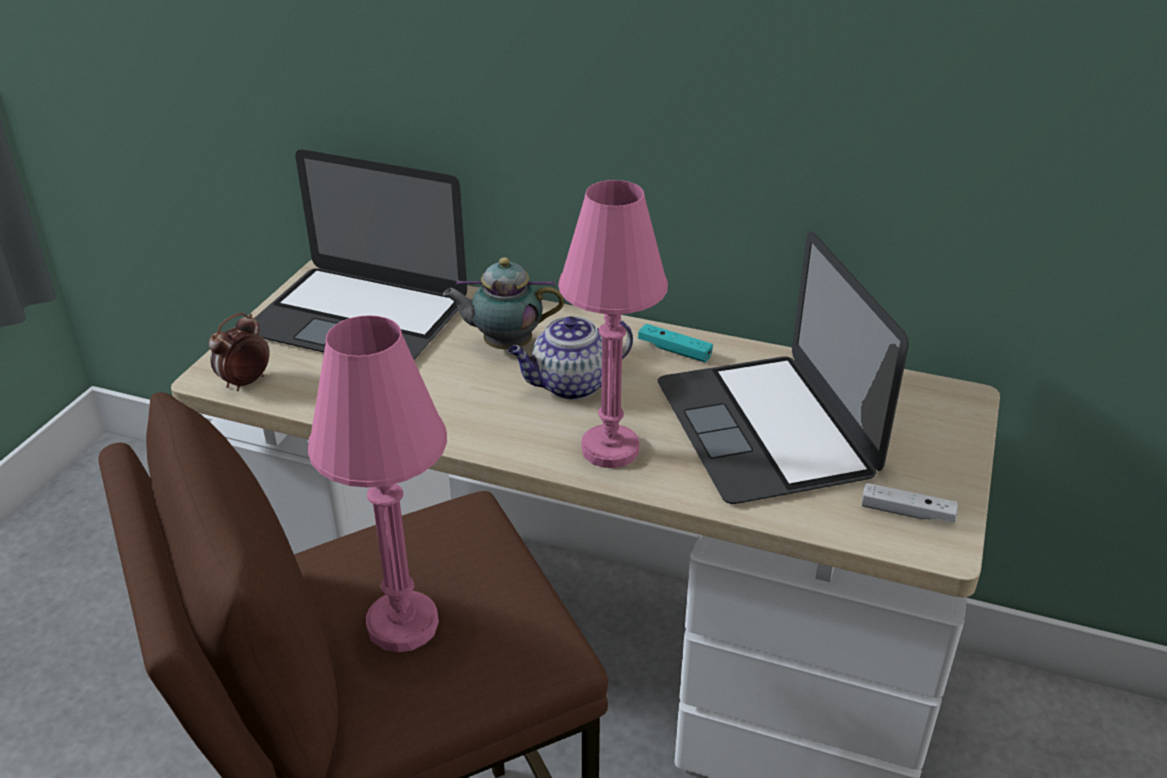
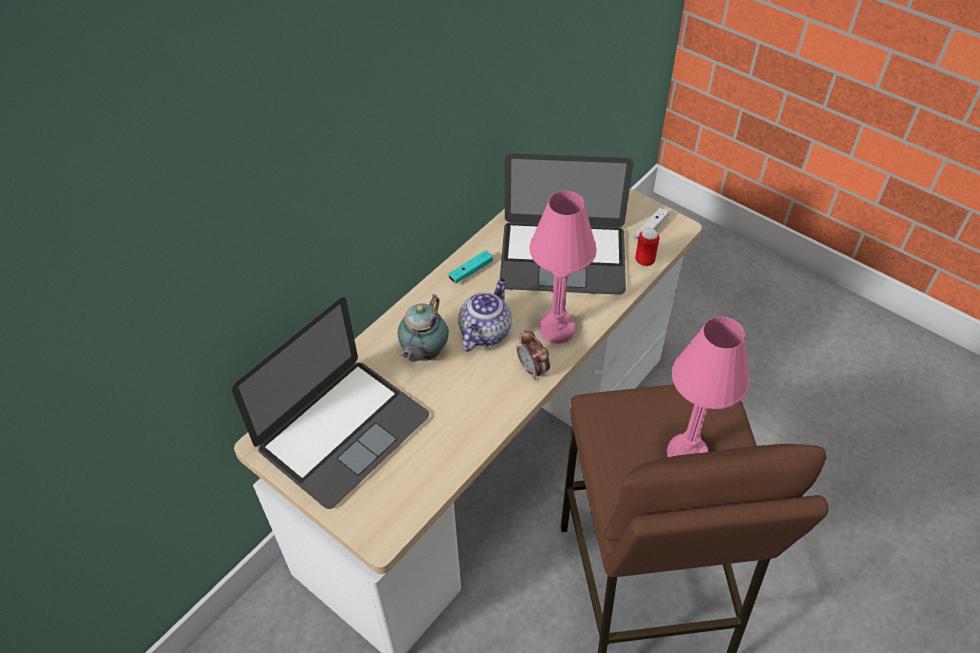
camera: 70 degrees left, 15 degrees up
(245, 382) = (398, 515): alarm clock -> alarm clock (532, 369)
(570, 385) = (485, 331): teapot -> teapot turned 150 degrees counterclockwise
(824, 518) = (644, 260): none -> can

